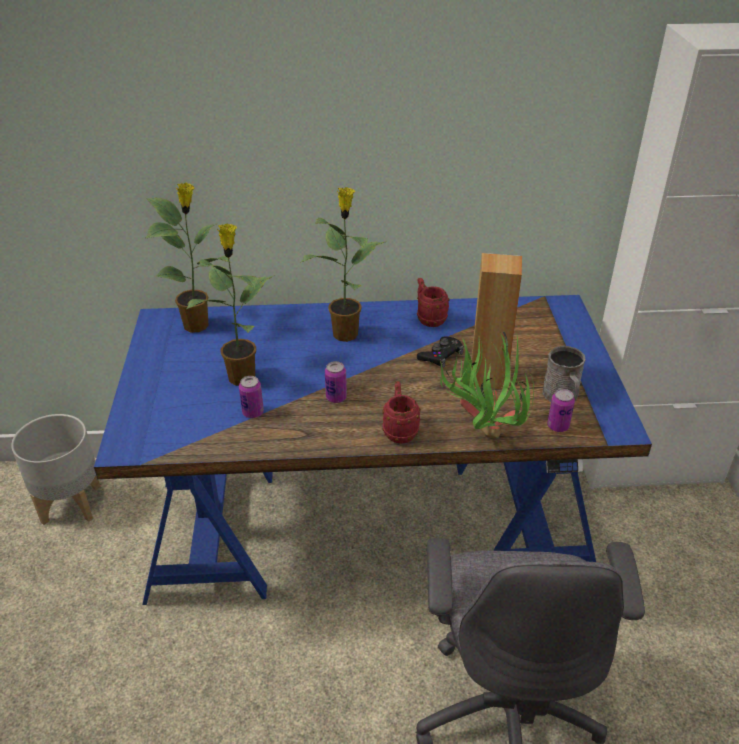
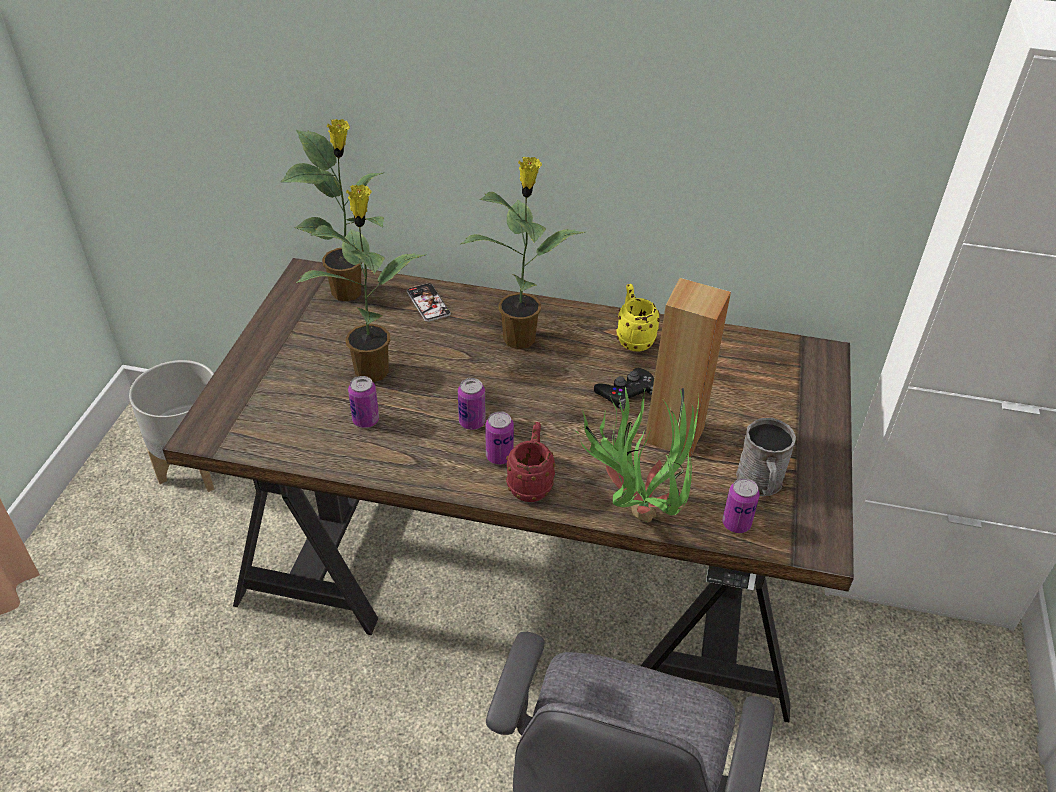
camera: 15 degrees right, 5 degrees up
(264, 322) = (428, 303): none -> phone
(367, 417) = (499, 456): none -> can
(369, 524) = (525, 572): blue desk -> brown desk
(428, 318) = (633, 338): red mug -> yellow mug

